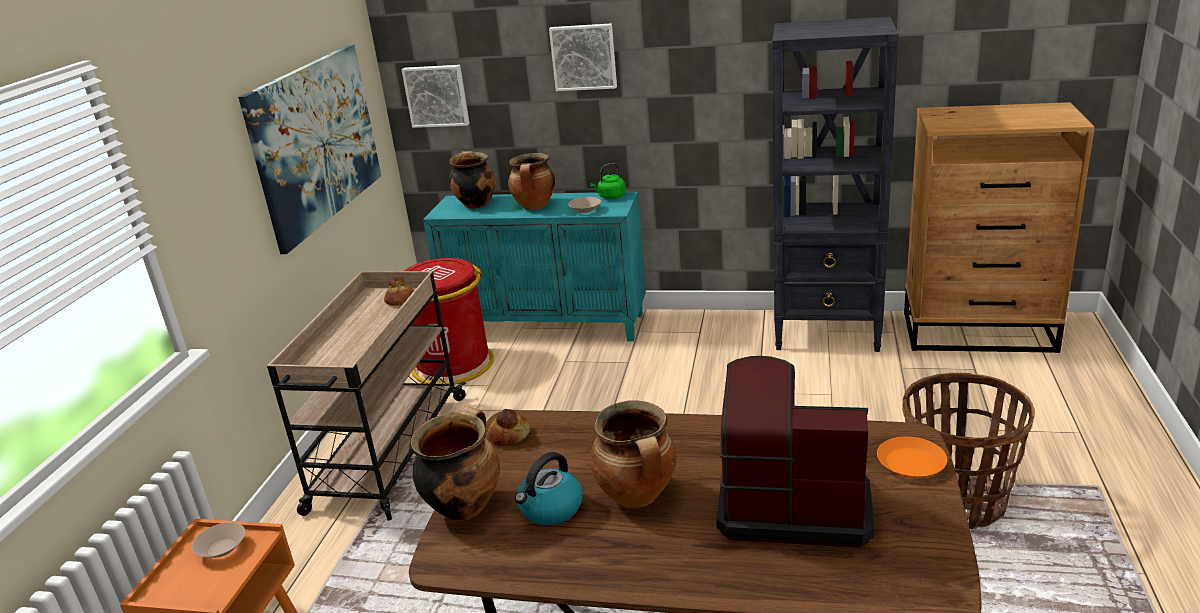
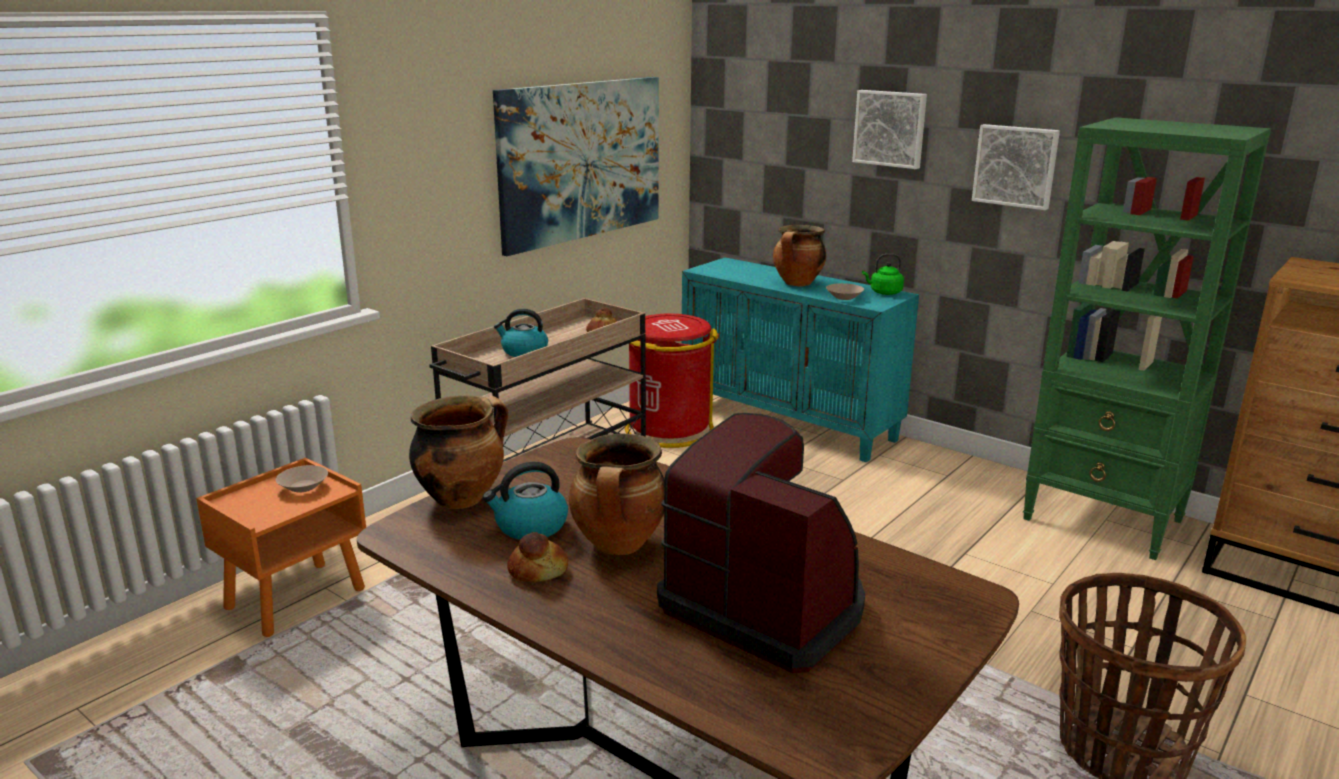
camera: 25 degrees right, 5 degrees down
(347, 342) = (523, 352): none -> kettle
(437, 95) = (737, 149): picture -> picture (1016, 166)
(475, 204) = (743, 270): cooking pot -> none
(509, 435) = (563, 457): bread -> bread (538, 570)
(827, 332) = (1104, 520): black bookcase -> green bookcase
(910, 462) = (947, 619): orange plate -> none

